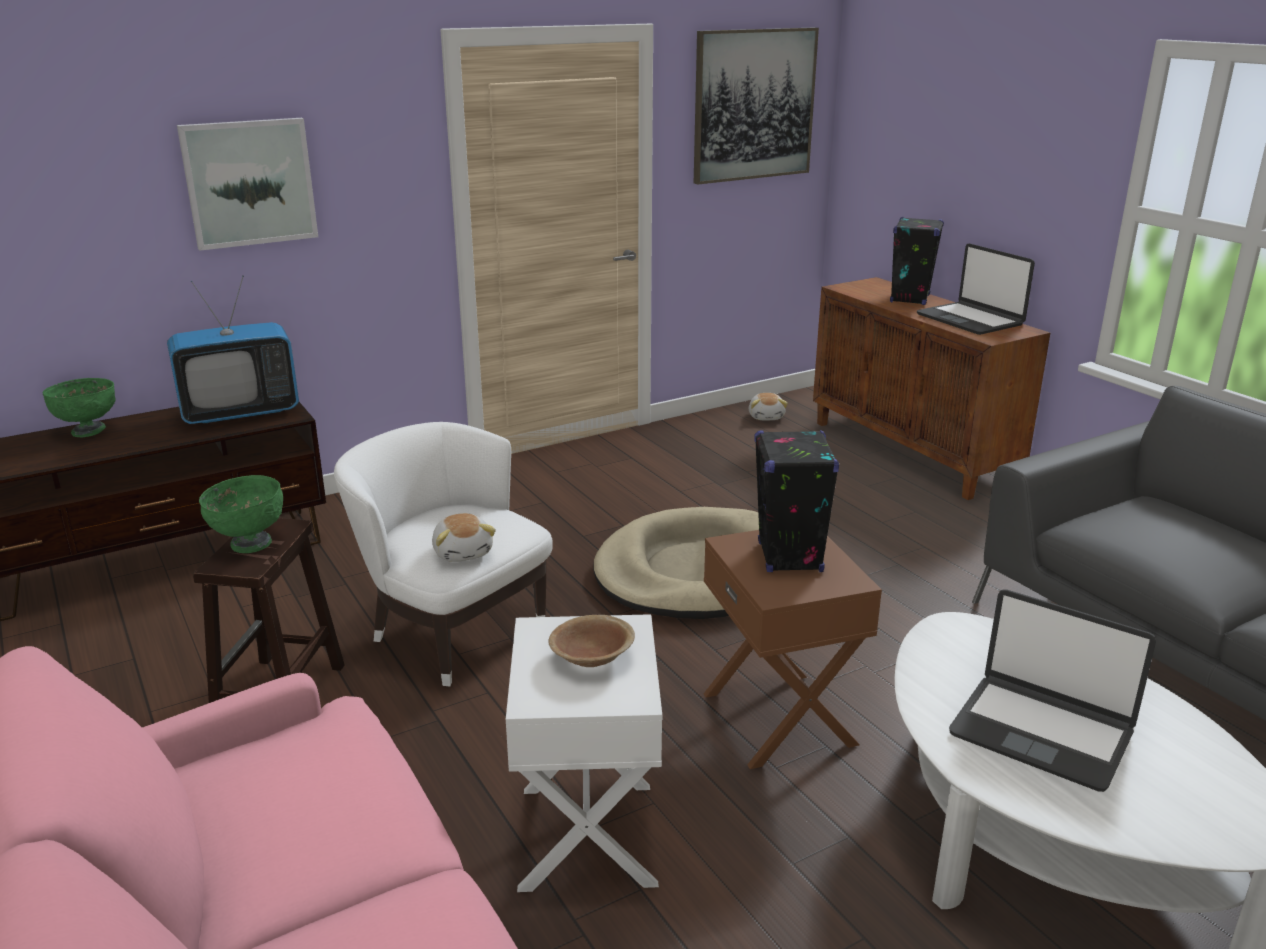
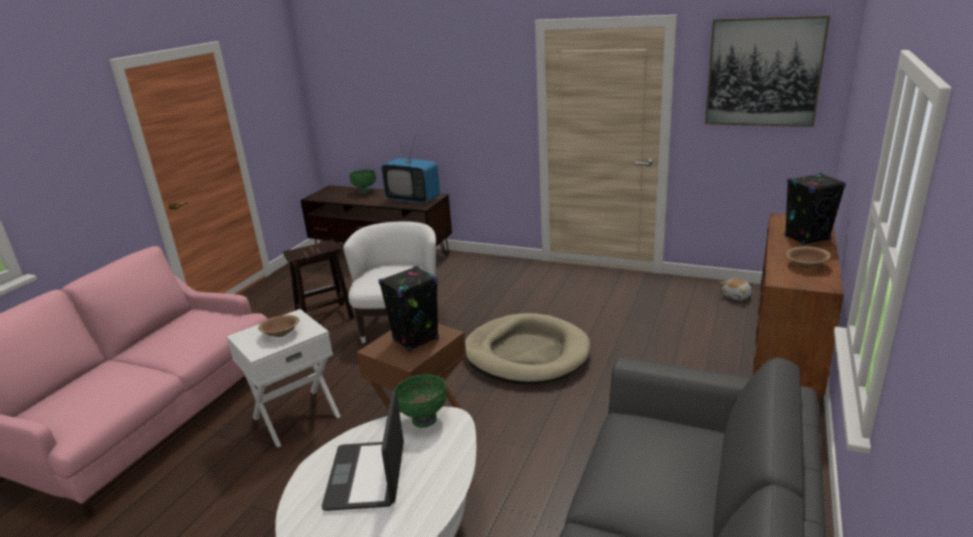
camera: 55 degrees right, 0 degrees up
(249, 183) = (439, 94): picture -> none
(250, 544) = (312, 248): green bowl -> green bowl (424, 419)
(463, 552) = (379, 285): plush toy -> none
(970, 320) = (806, 265): laptop -> brown bowl

